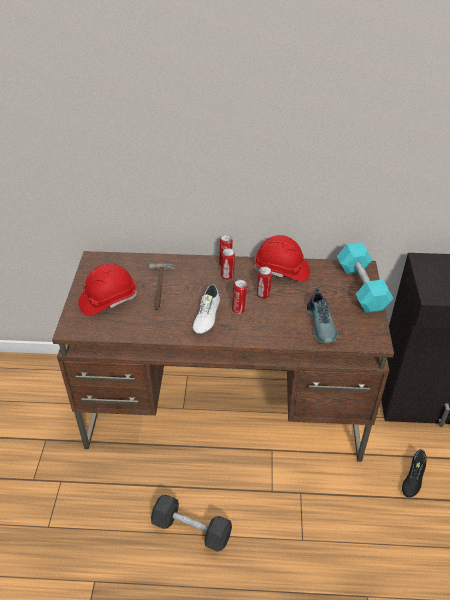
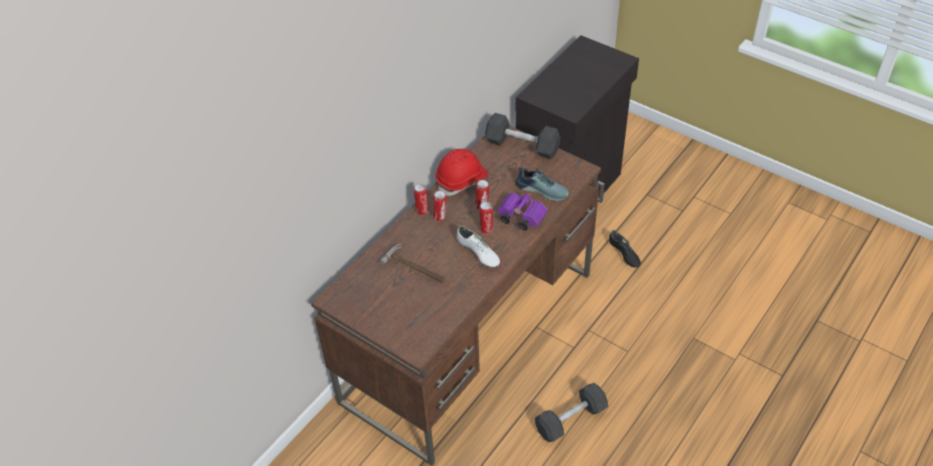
camera: 55 degrees left, 5 degrees up
(108, 300) = (400, 310): red hard hat -> none
(273, 324) = (520, 217): none -> purple binoculars
(361, 287) = (522, 145): turquoise dumbbell -> black dumbbell

